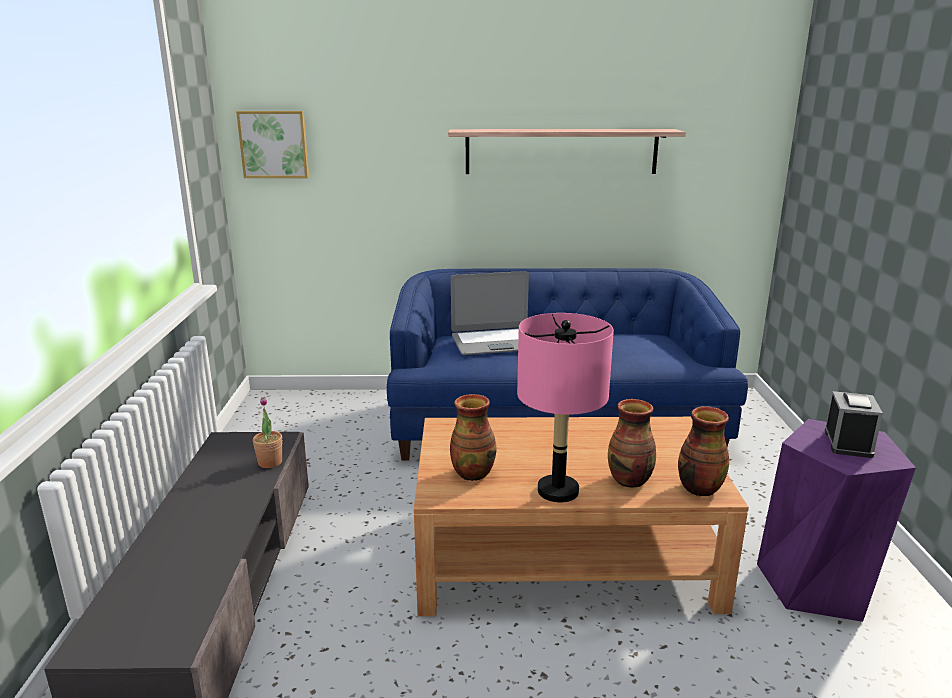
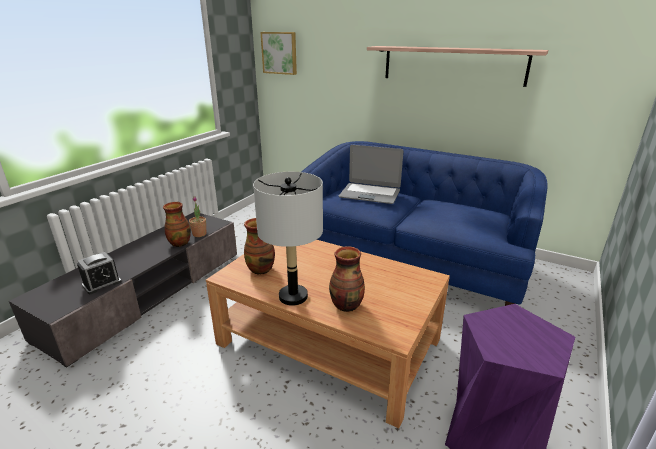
camera: 30 degrees right, 5 degrees up
(558, 491) = (293, 296): pink table lamp -> grey table lamp
(698, 488) = (386, 328): vase -> vase (180, 243)
(848, 443) = (522, 334): alarm clock -> alarm clock (102, 283)

